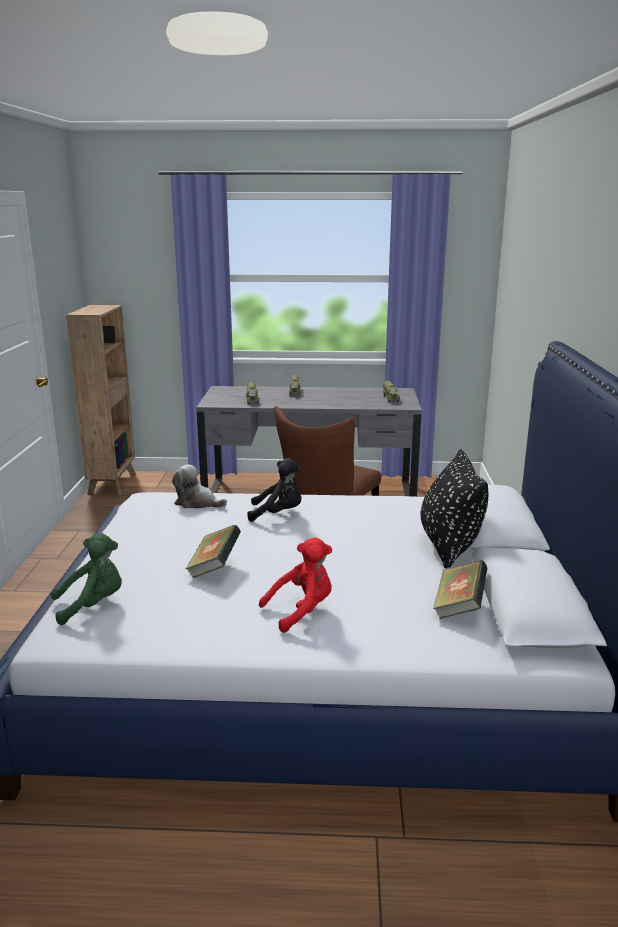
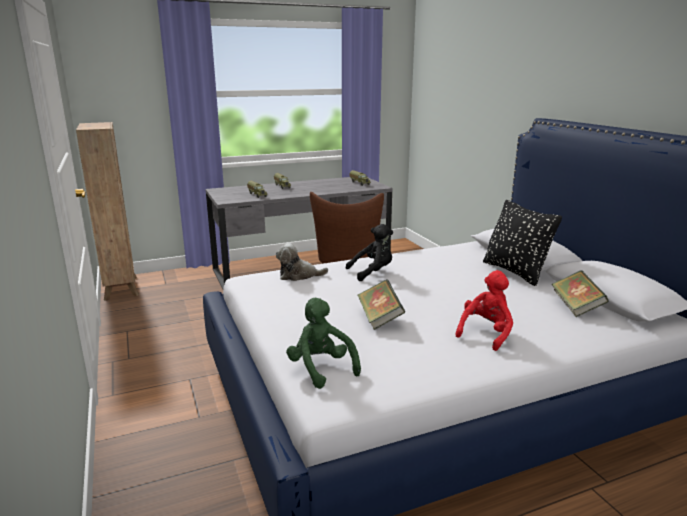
camera: 25 degrees left, 0 degrees up
(93, 605) = (321, 368): green plush toy -> green plush toy turned 75 degrees counterclockwise

